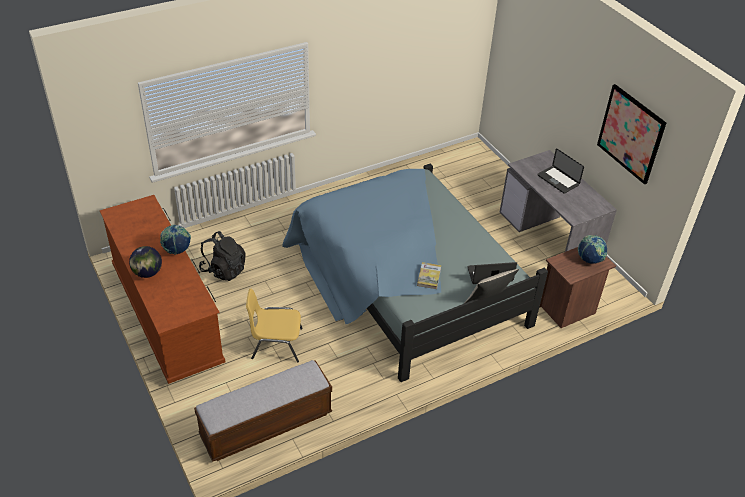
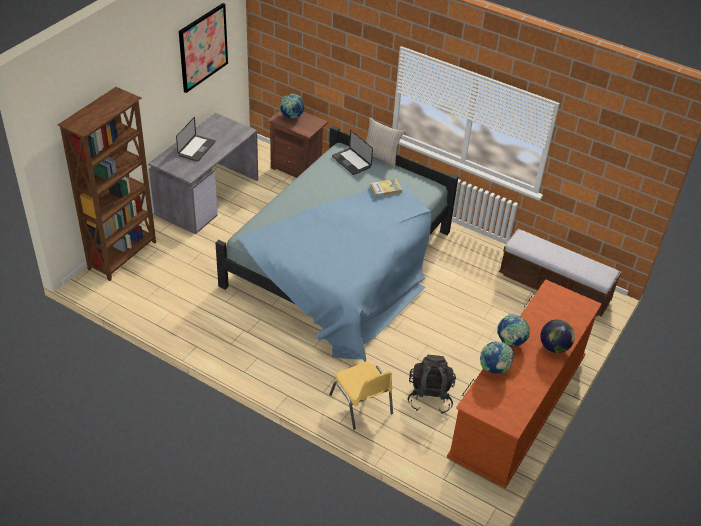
camera: 120 degrees left, 0 degrees up
(163, 228) = (494, 369): none -> globe
(276, 343) = (479, 317): yellow chair -> yellow chair (362, 405)
(494, 169) = (123, 255): none -> brown bookcase

